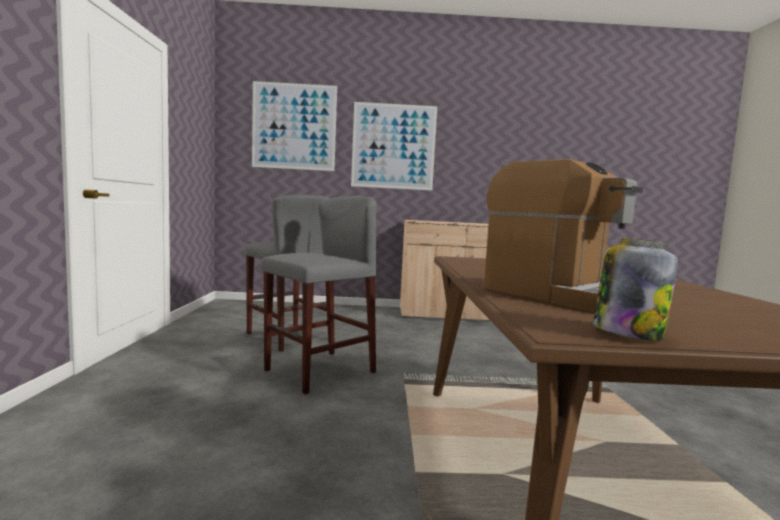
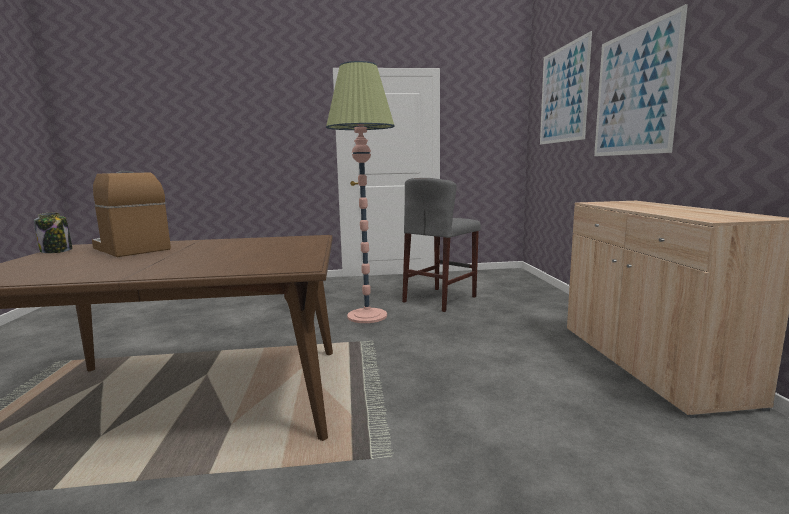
camera: 85 degrees right, 5 degrees up
(319, 371) = (367, 316): grey stool -> floor lamp
(564, 297) = (131, 249): coffee machine -> coffee machine turned 90 degrees clockwise

